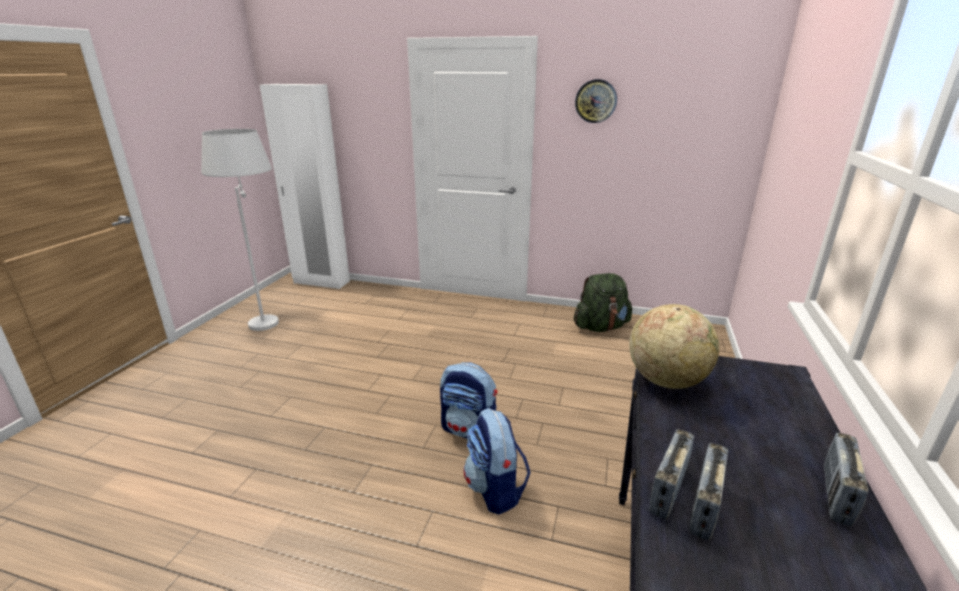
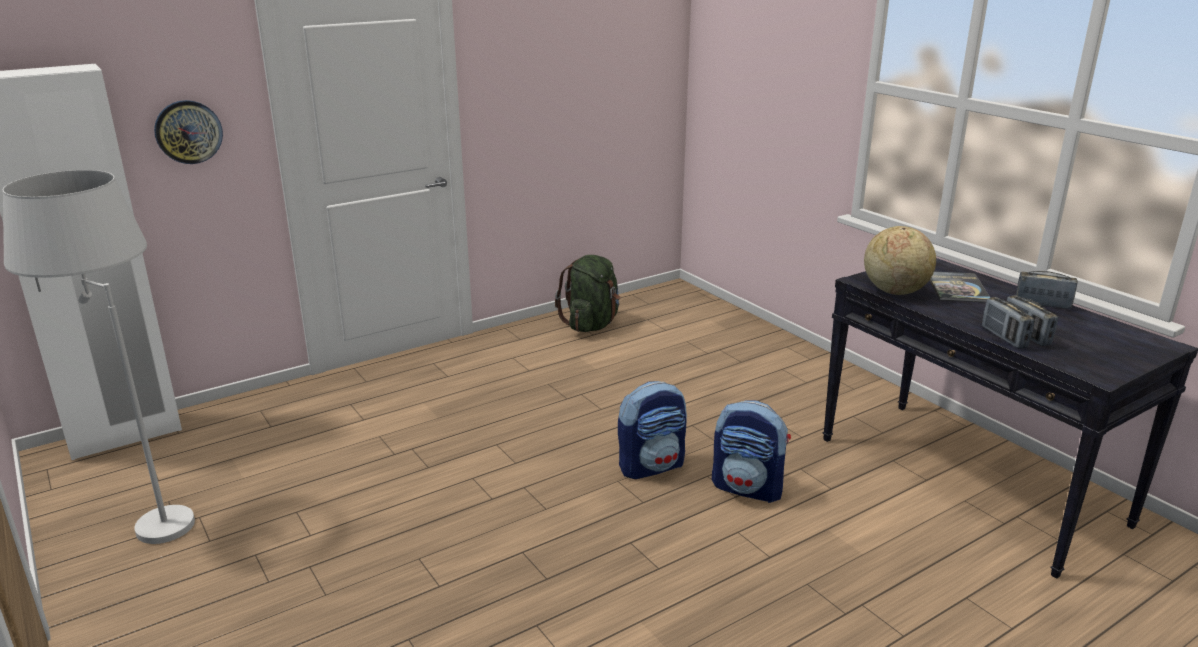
camera: 50 degrees left, 0 degrees up
(596, 101) = (527, 47): wall clock -> wall clock (188, 132)
(752, 414) = (957, 288): none -> book
(836, 495) = (1042, 304): radio -> radio turned 135 degrees clockwise

